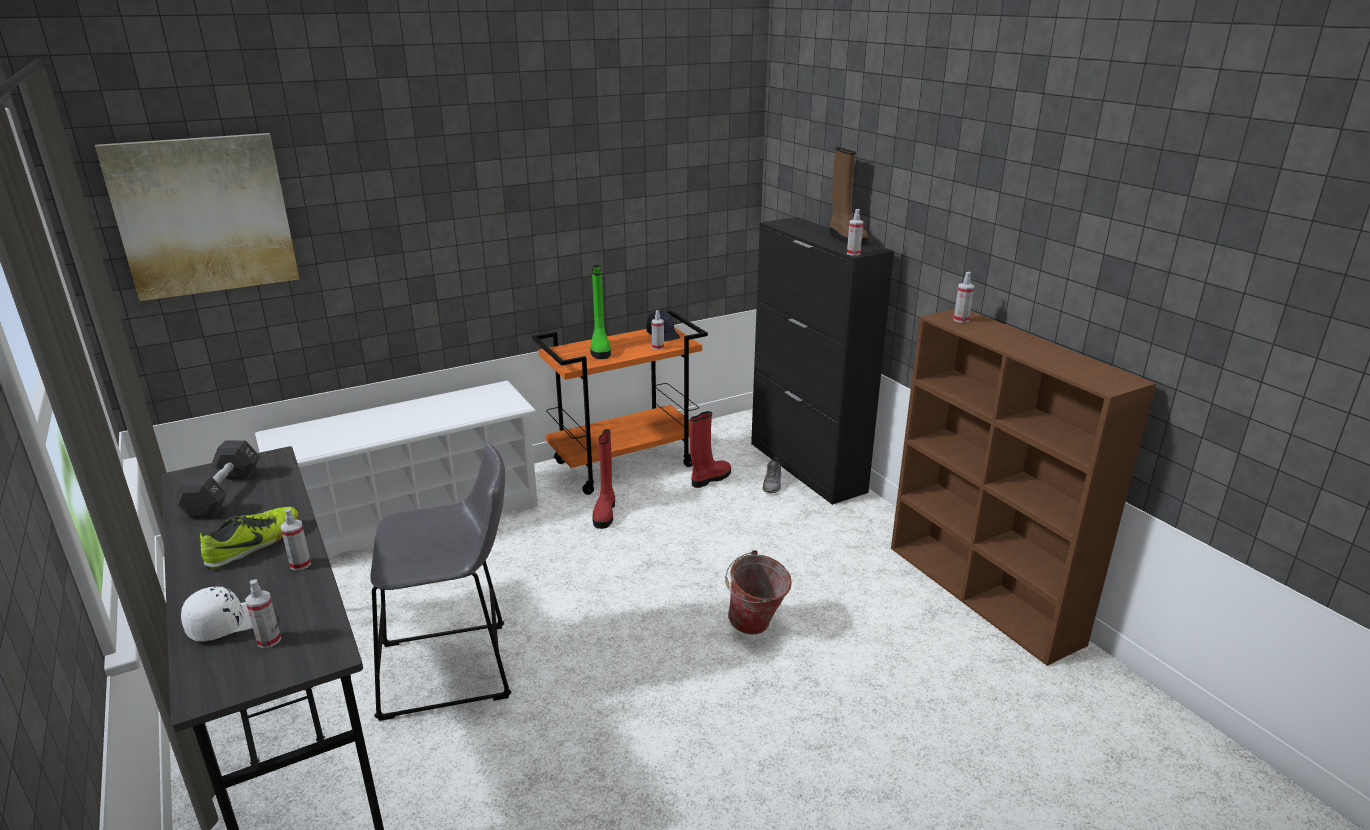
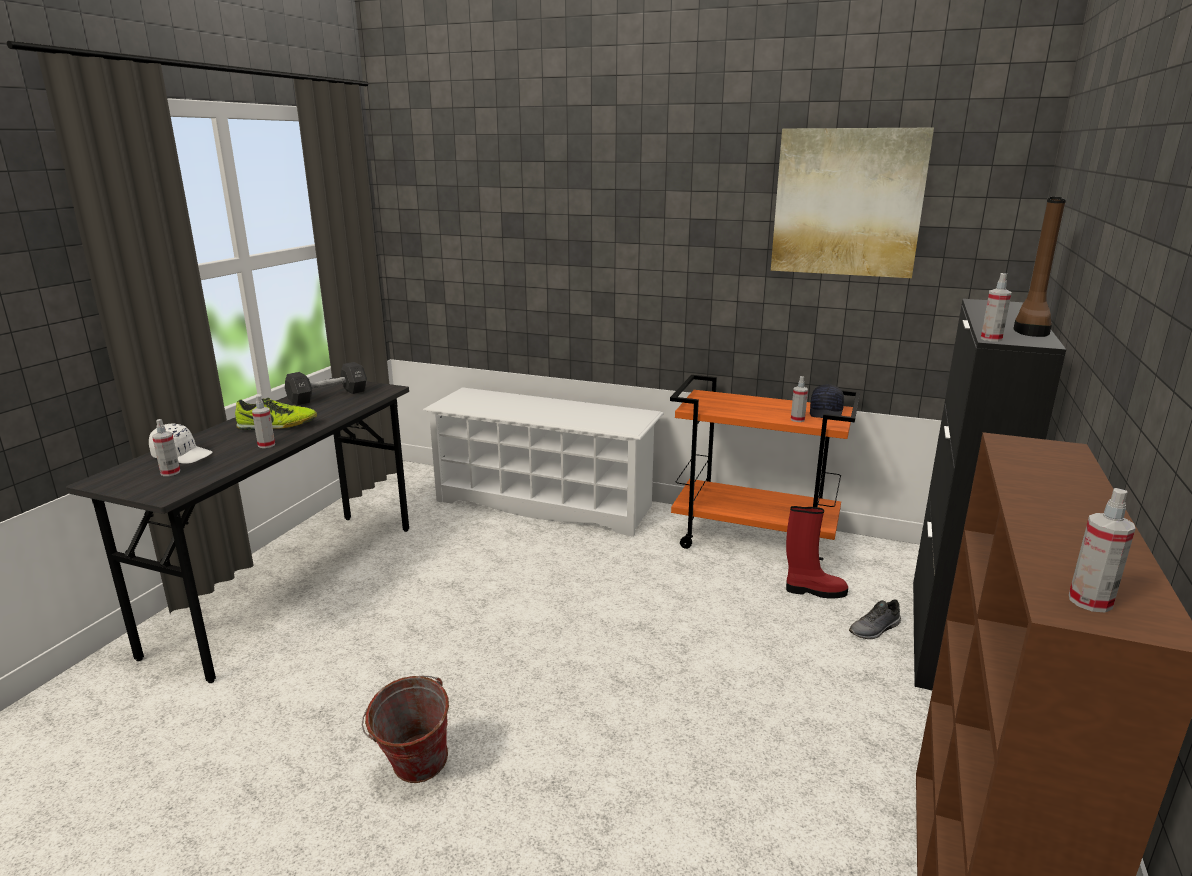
camera: 50 degrees right, 5 degrees down
(204, 215) = (455, 209): picture -> picture (847, 203)
(454, 670) = (405, 610): grey stool -> none
(600, 348) = (743, 404): green boot -> none
(605, 513) = (674, 568): red boot -> none
(755, 628) = (637, 738): bucket -> bucket (413, 773)
(961, 320) = (1038, 453): spray bottle -> spray bottle (1090, 601)

